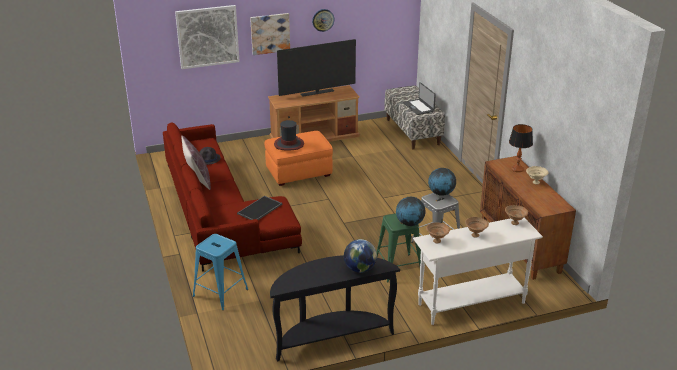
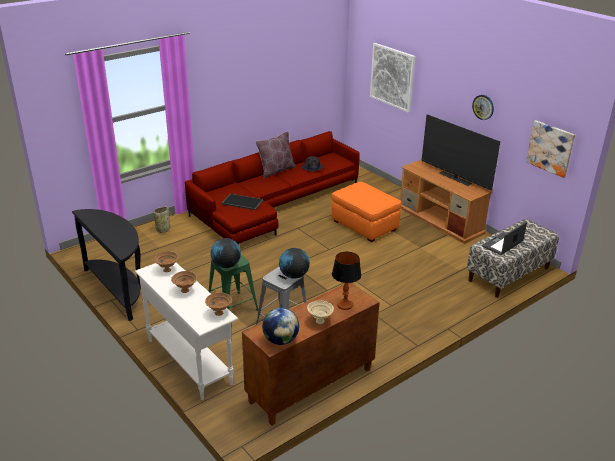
camera: 70 degrees right, 0 degrees up
(221, 293) = (164, 229): blue stool -> basket
(270, 33) = (437, 98): picture -> picture (550, 148)
(288, 144) = (356, 191): hat -> none
(360, 269) = (116, 241): globe -> globe (280, 340)

